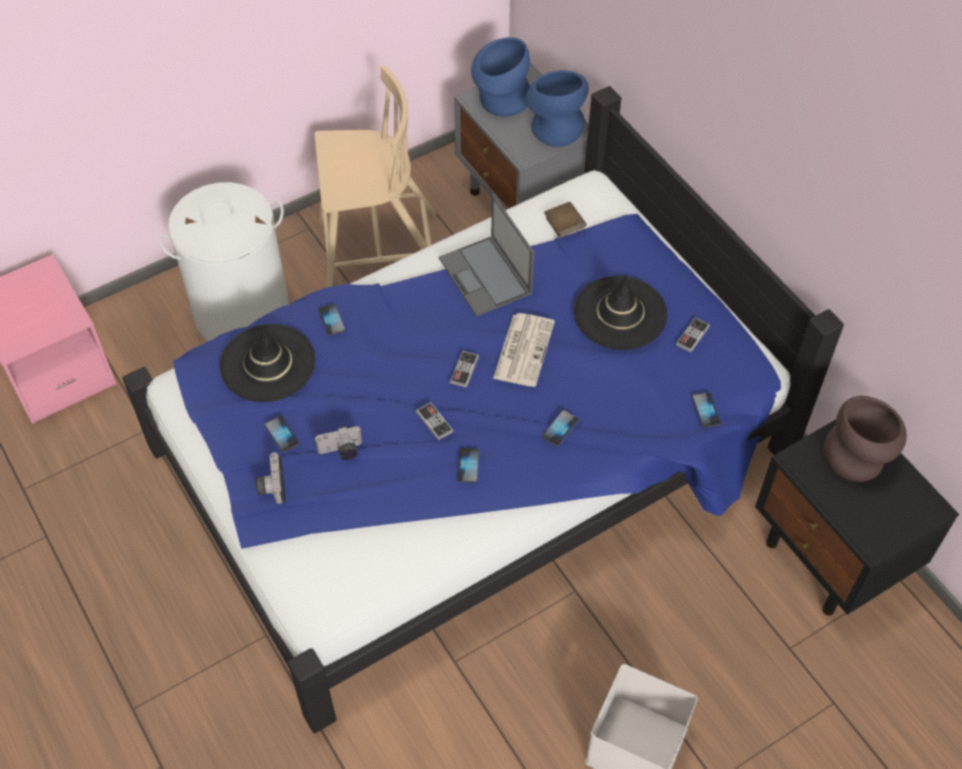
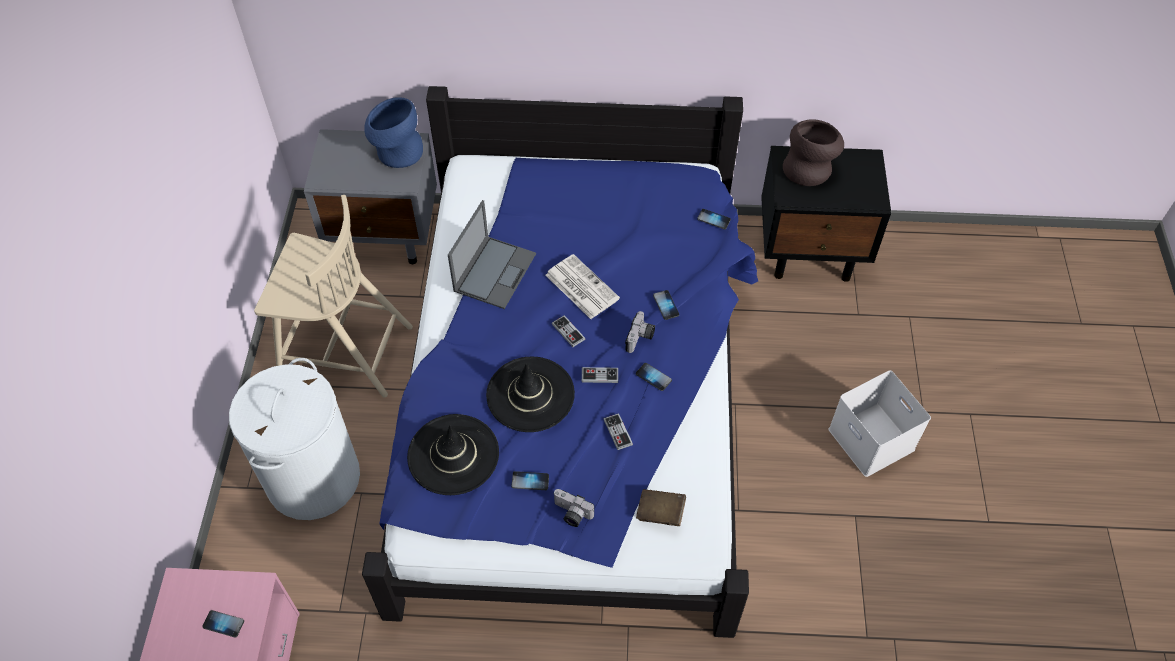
camera: 55 degrees left, 0 degrees up
(331, 320) = (449, 389): phone -> phone (223, 624)
(341, 451) = (578, 450): camera -> camera (640, 338)
(378, 252) = (343, 351): beige chair -> beige chair turned 75 degrees clockwise
(486, 277) = (495, 271): laptop -> laptop turned 75 degrees counterclockwise
(499, 101) = (338, 168): blue vase -> none
(564, 227) = (489, 203): brown book -> brown book (660, 513)
(620, 313) = (597, 216): black hat -> black hat (530, 394)
(692, 336) = (648, 190): game controller -> game controller (618, 432)

